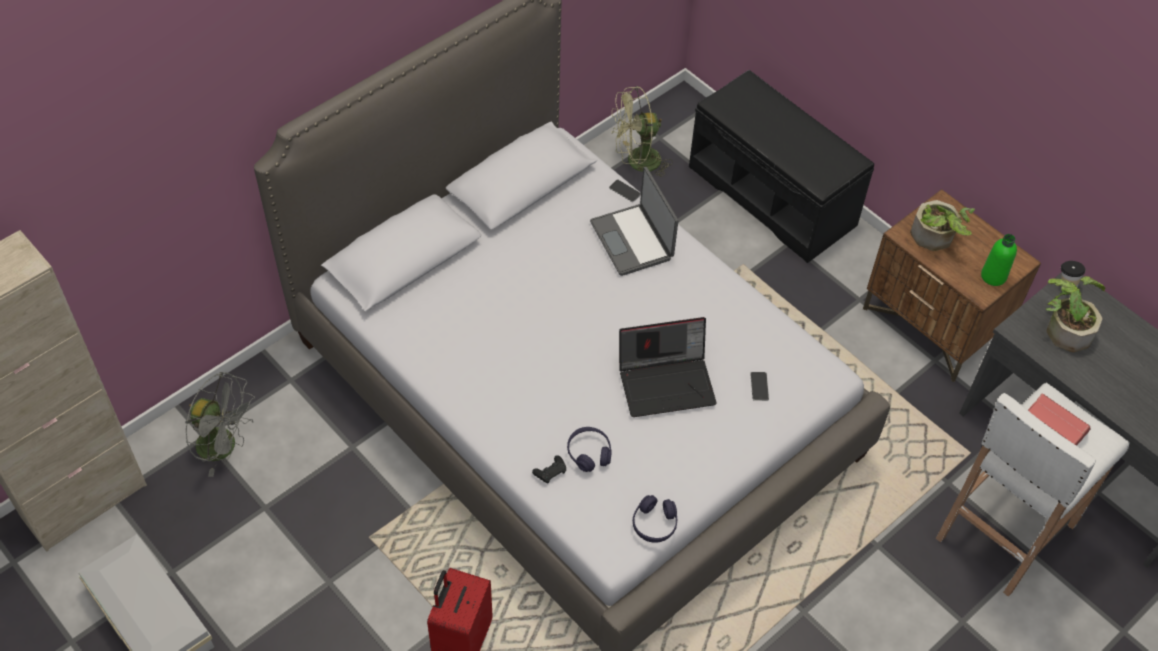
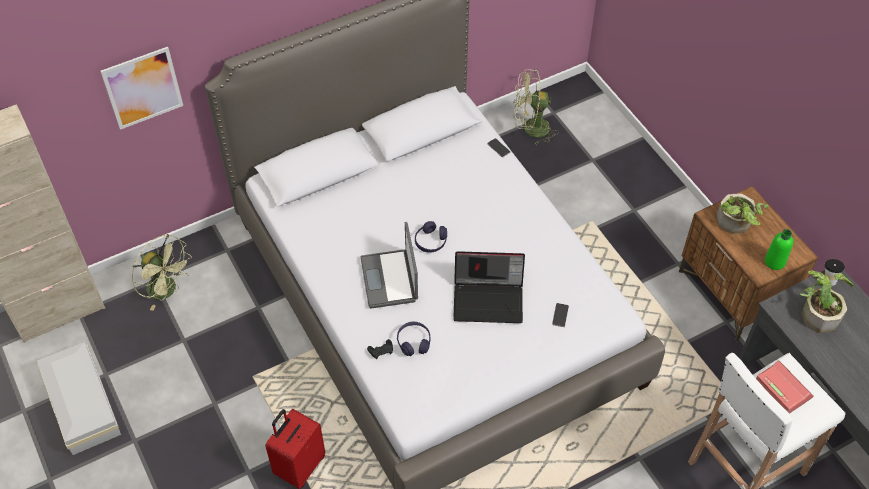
camera: 15 degrees right, 0 degrees up
(174, 182) = (143, 88): none -> picture
(225, 446) = (167, 290): grey fan -> green fan
(633, 240) = (494, 186): laptop -> laptop (390, 279)
(654, 524) = (448, 405): purple headphones -> purple headphones (431, 241)
(772, 195) = (631, 171): black bench -> none

